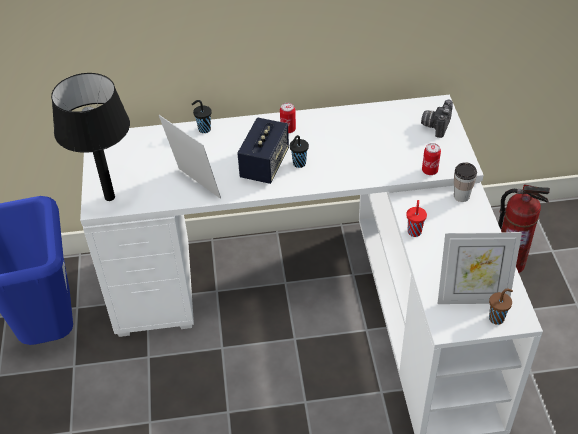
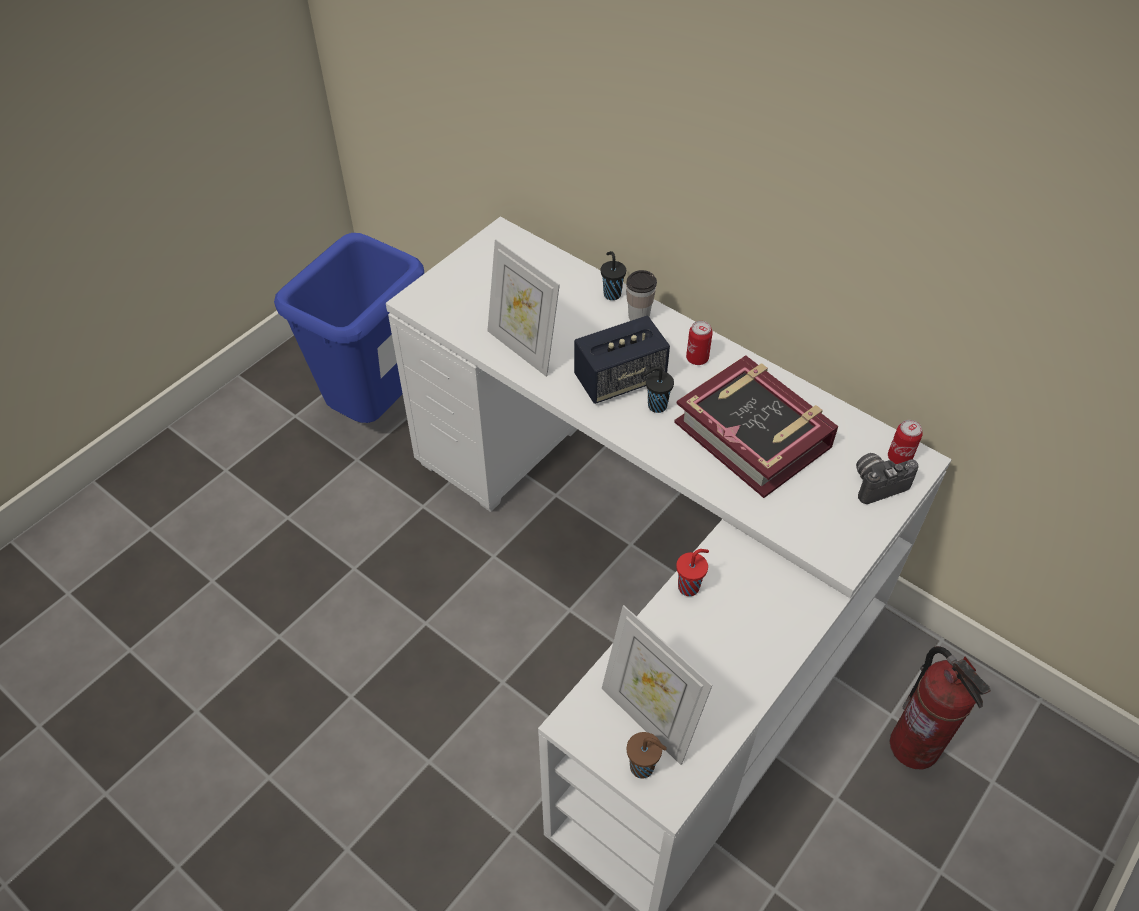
camera: 45 degrees right, 5 degrees up
(110, 197) = (436, 300): black table lamp -> none
(194, 186) = (523, 348): picture frame -> picture frame turned 135 degrees clockwise
(359, 143) = (753, 434): none -> book
(429, 171) = (792, 531): can -> can (899, 458)
(461, 196) = (802, 594): cup -> cup (639, 316)

